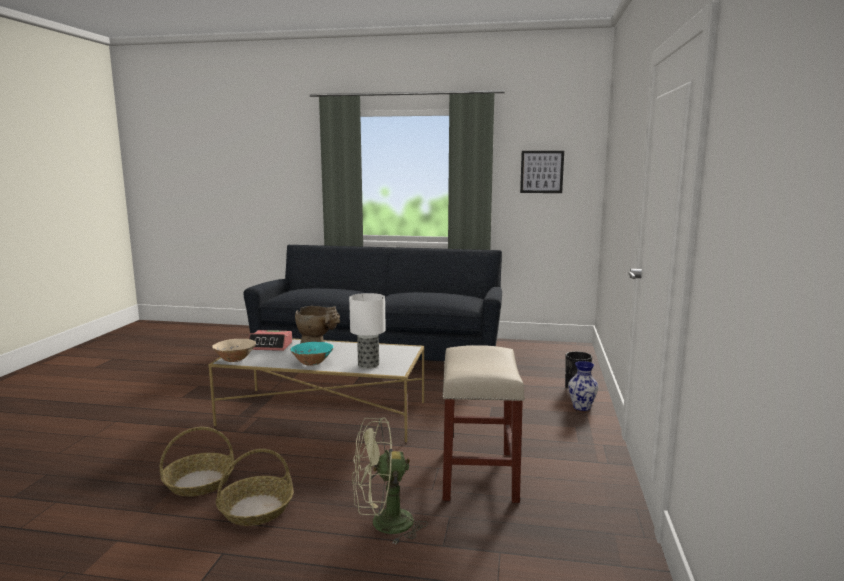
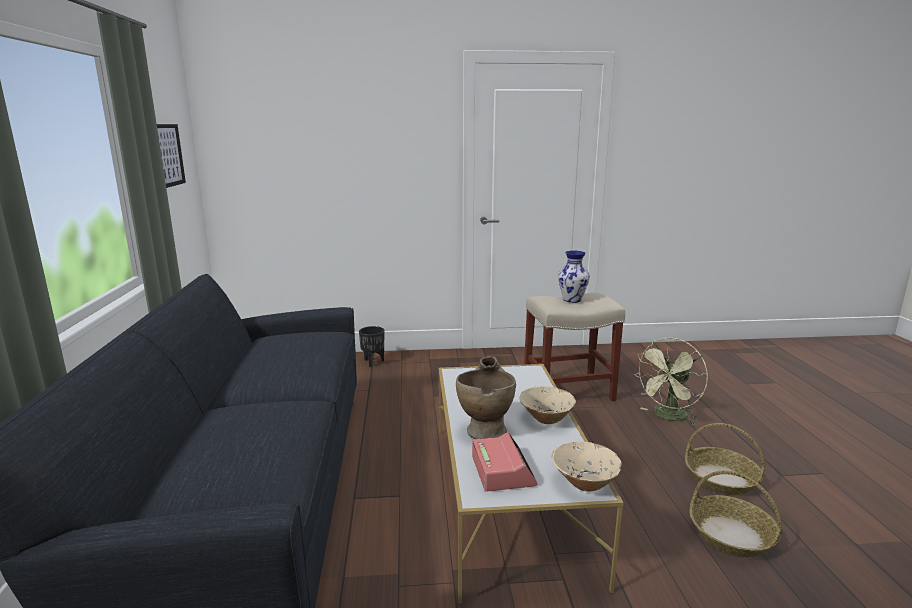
camera: 105 degrees left, 5 degrees up
(312, 363) = (546, 418): turquoise bowl -> beige bowl
(368, 365) = (525, 385): table lamp -> none
(383, 525) = (668, 417): green fan -> green fan turned 75 degrees clockwise
(582, 407) = (417, 360): vase -> vase (572, 300)

